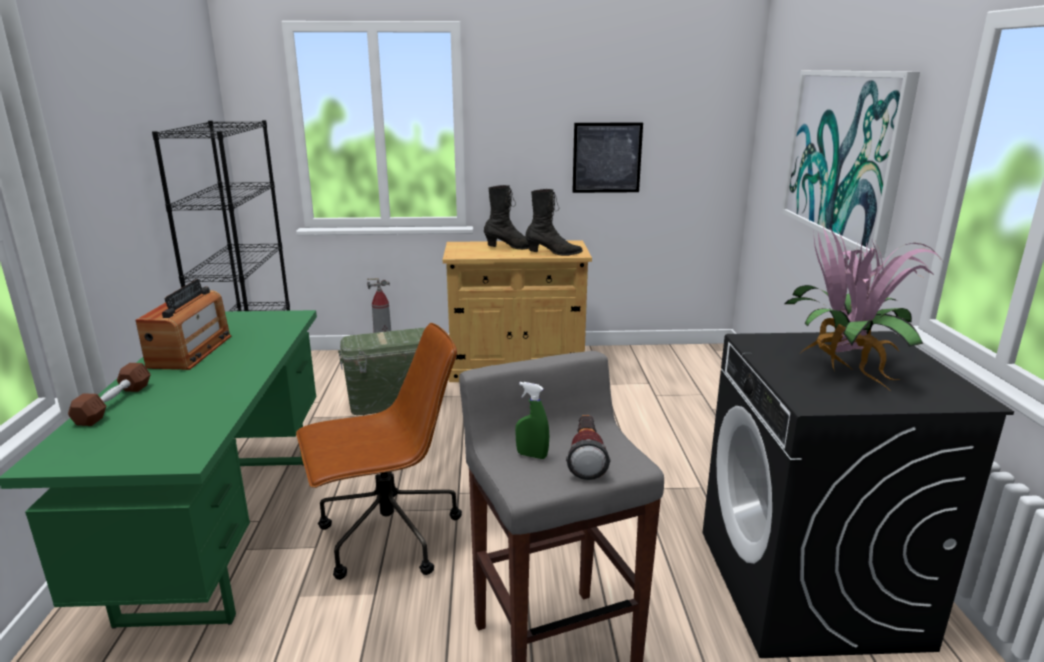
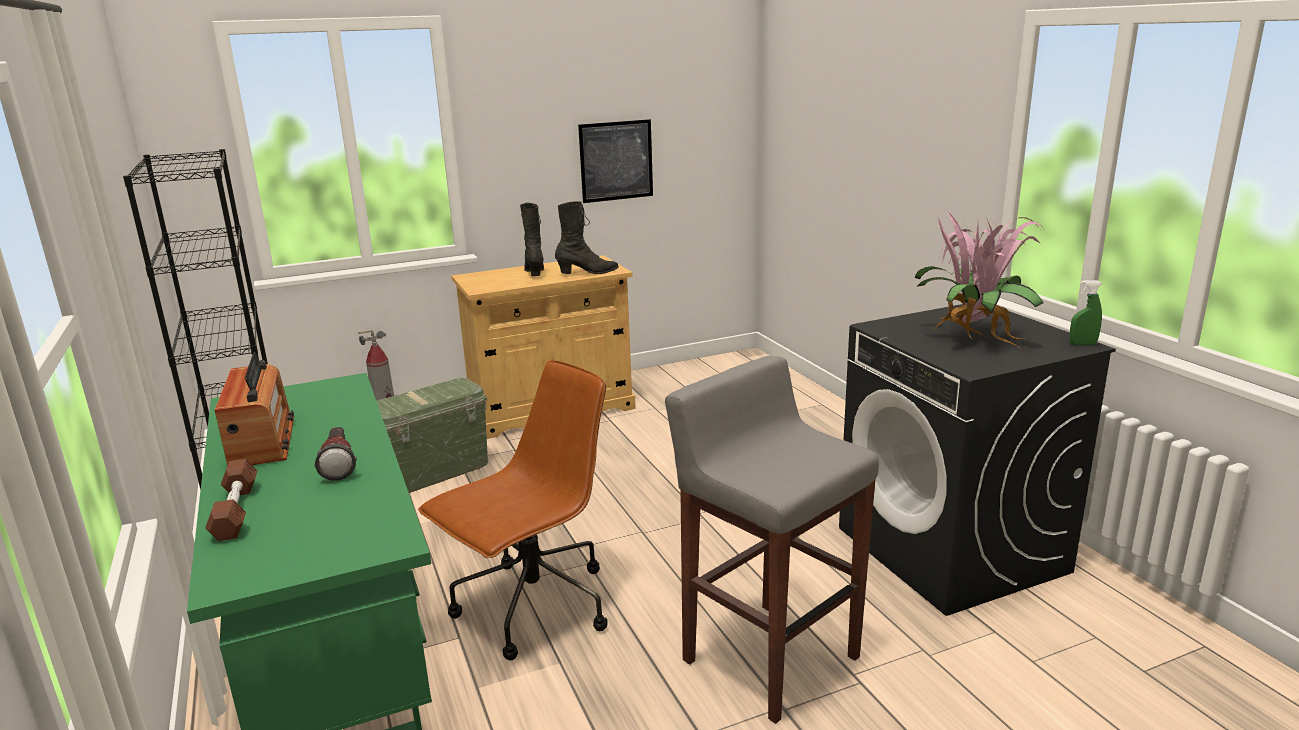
camera: 20 degrees left, 0 degrees up
(511, 247) = (535, 272): black boot -> black boot turned 75 degrees counterclockwise
(532, 455) = (757, 462): green spray bottle -> green spray bottle (1082, 344)
(586, 458) = (805, 454): flashlight -> flashlight (339, 464)
(843, 154) = (882, 140): picture -> none

